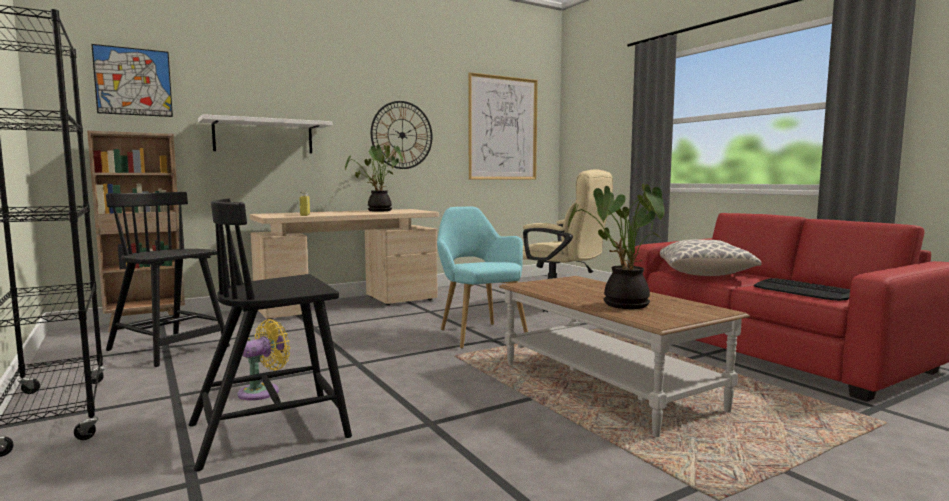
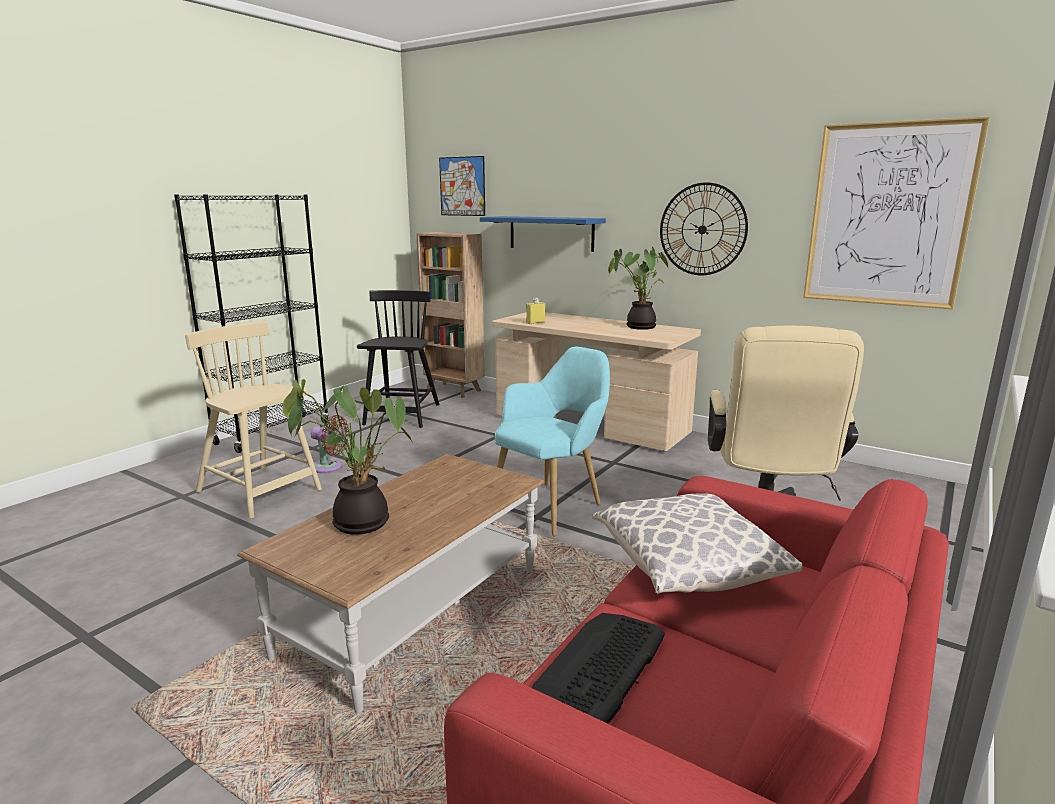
camera: 65 degrees right, 10 degrees up
(263, 391) = (330, 467): yellow fan -> brown fan
(264, 136) = (551, 233): white shelf -> blue shelf
(272, 430) = (260, 492): black chair -> beige chair

